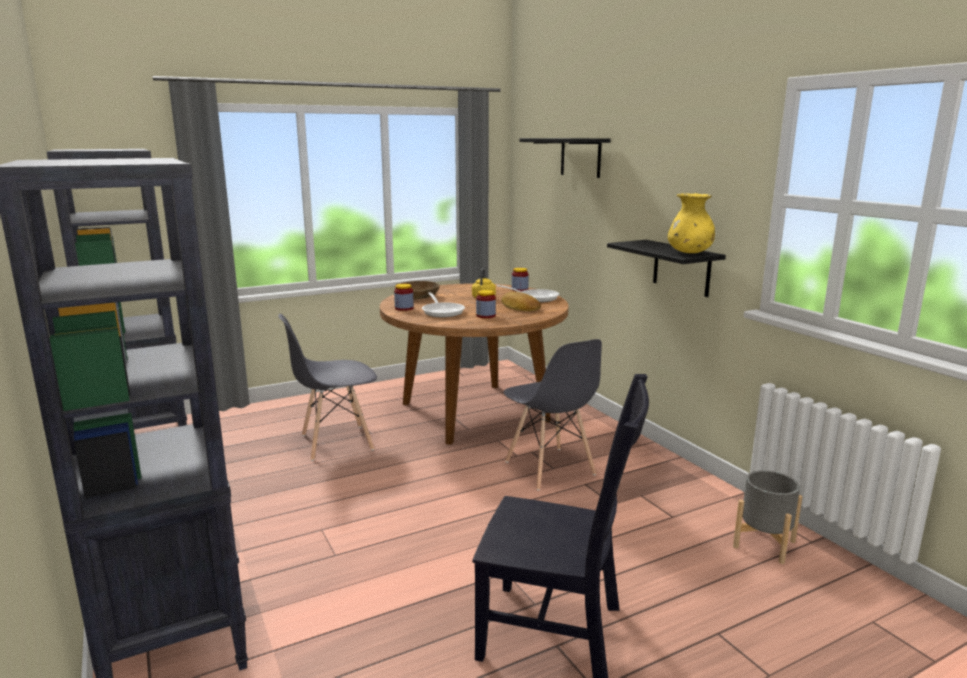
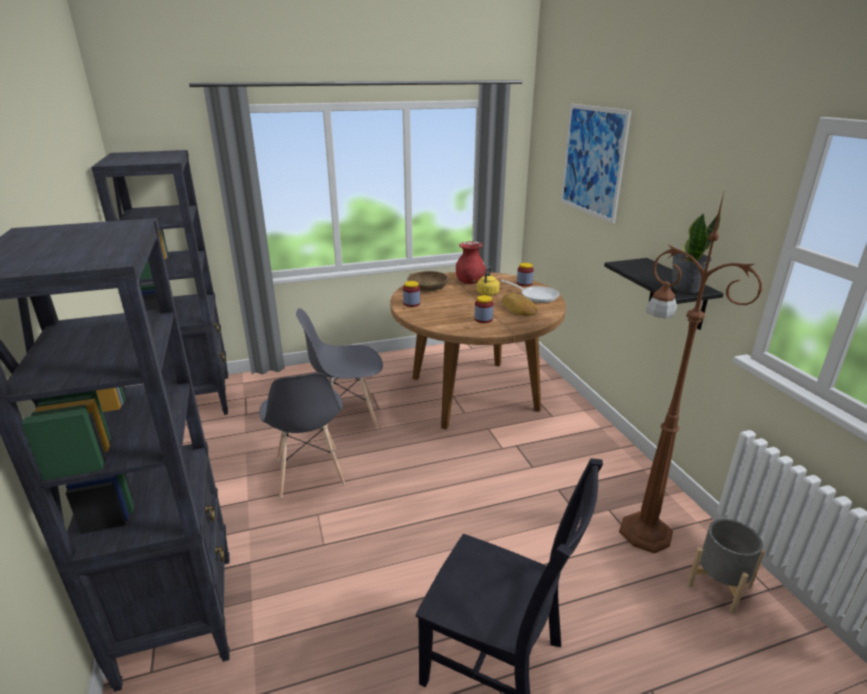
camera: 10 degrees right, 10 degrees up
(442, 311) = (445, 310): frying pan -> none
(461, 291) = (470, 282): none -> red vase
(549, 468) = (529, 467): grey chair -> grey chair (309, 472)
(580, 157) = (592, 161): black shelf -> picture
(679, 509) = (643, 531): none -> brown floor lamp
(689, 253) = (684, 288): yellow vase -> potted plant

